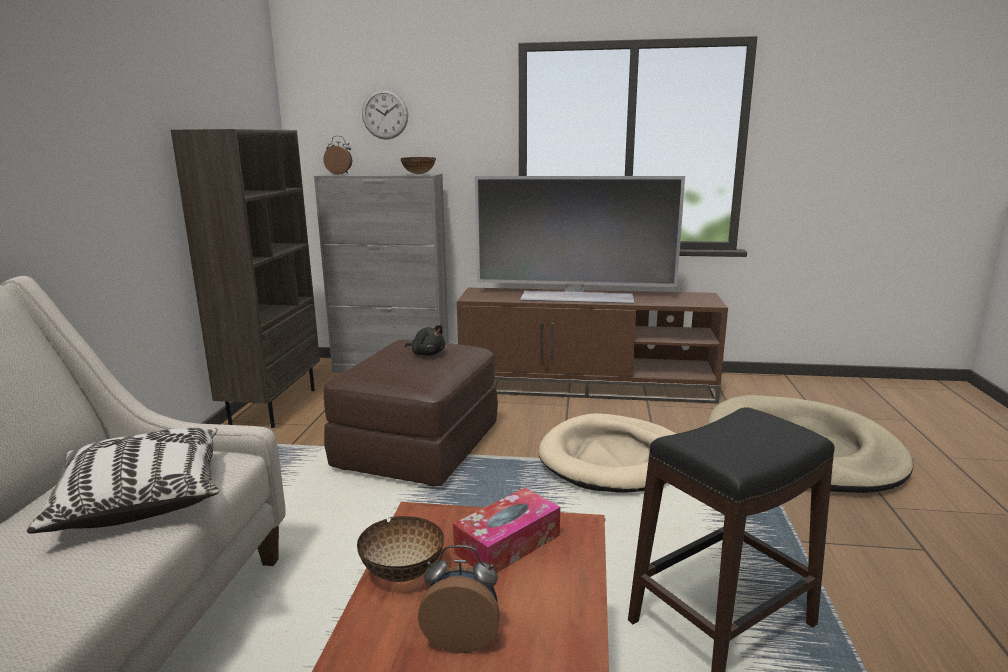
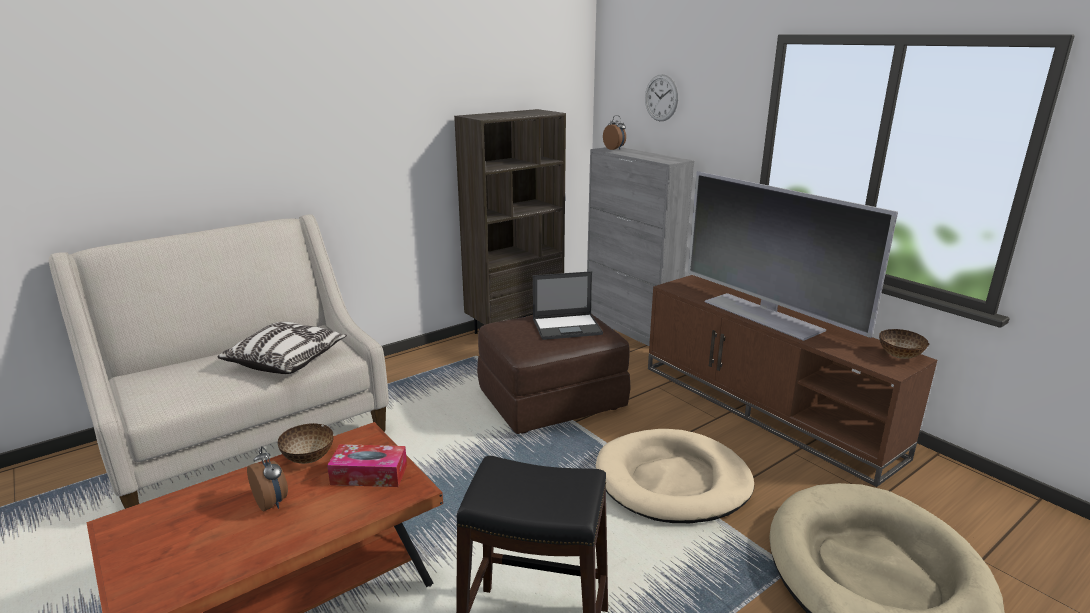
camera: 45 degrees right, 5 degrees up
(418, 174) = (666, 159): bowl -> bowl (899, 356)
(427, 354) = (567, 327): black plush toy -> laptop

